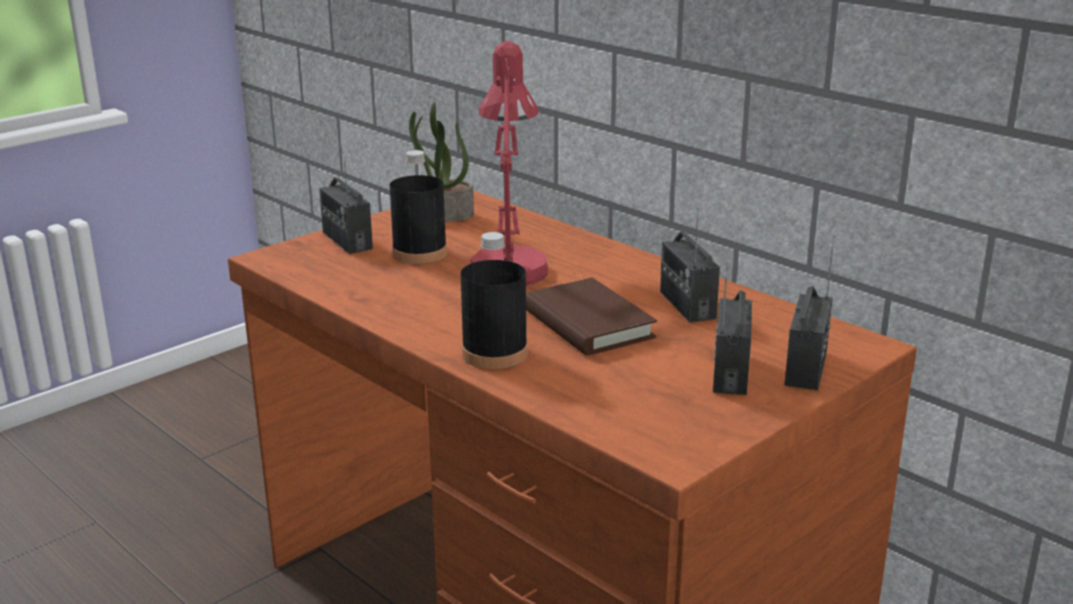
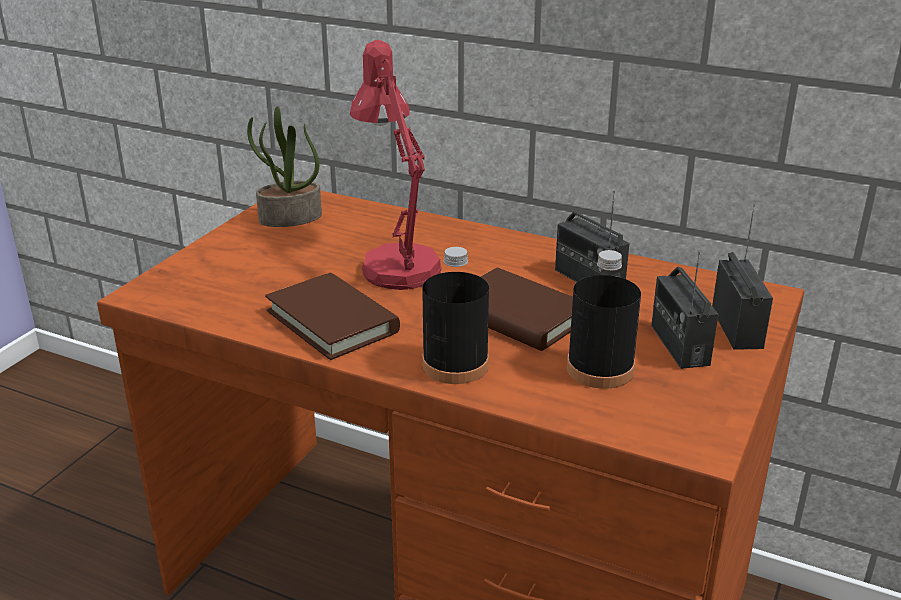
camera: 20 degrees left, 5 degrees up
(347, 240) = (213, 261): radio -> none
(412, 302) = (332, 321): none -> brown book
(419, 253) = (299, 264): black bottle -> black bottle (600, 369)

